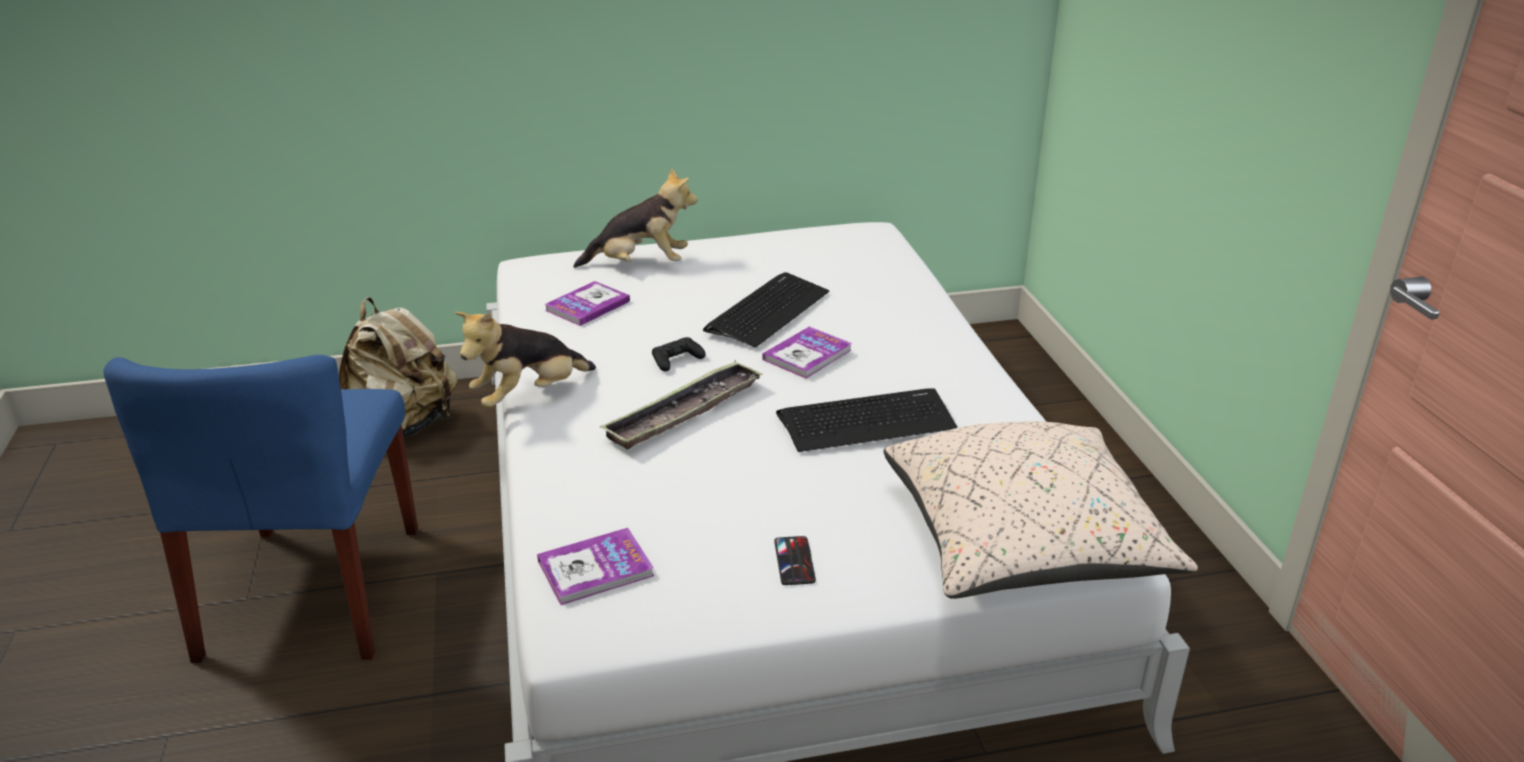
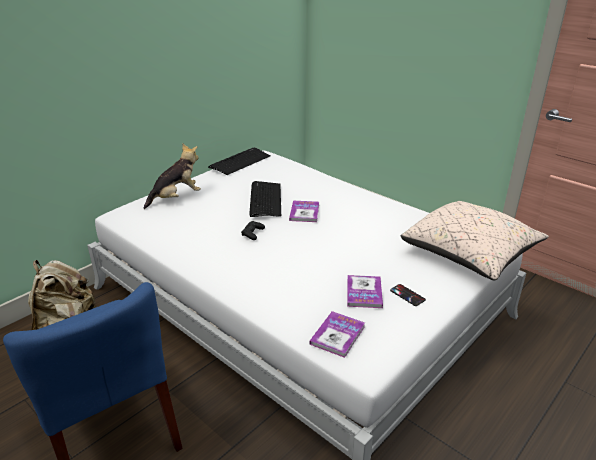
camera: 35 degrees left, 0 degrees up
(529, 396) = (203, 274): plush toy -> none
(587, 306) = (175, 224): book -> book (364, 292)
(684, 412) = (287, 254): tray -> none
(867, 421) = (362, 230): keyboard -> keyboard (240, 162)

